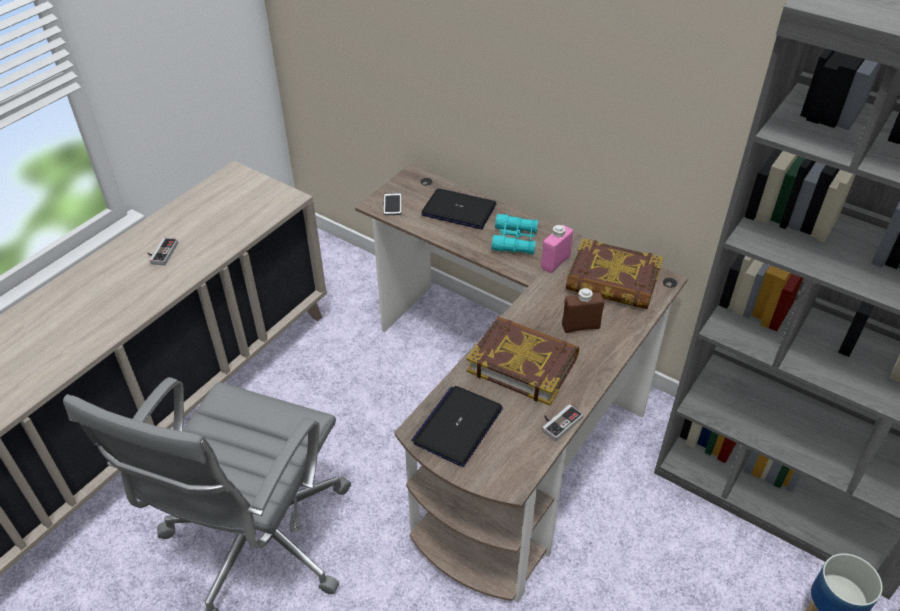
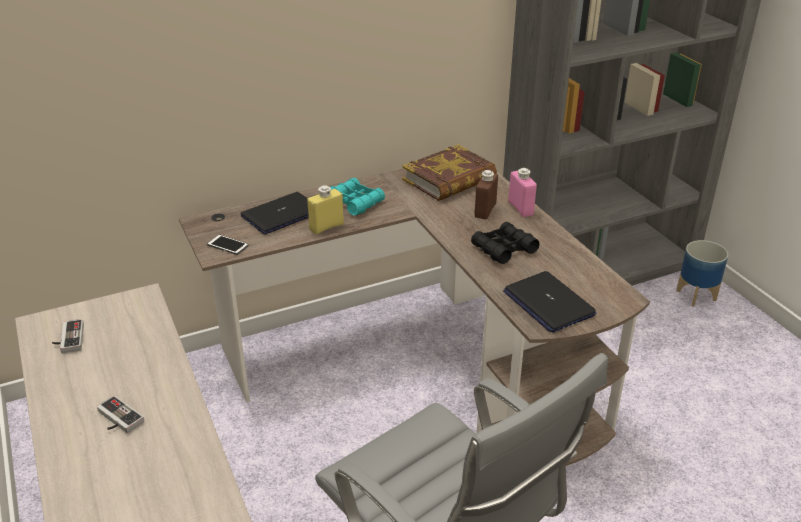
camera: 60 degrees left, 10 degrees down
(463, 242) = (326, 227): none -> yellow bottle
(523, 364) = (503, 249): book -> black binoculars
(555, 262) = (401, 195): pink bottle -> pink bottle (520, 208)
(559, 422) = (578, 255): game controller -> game controller (68, 339)

